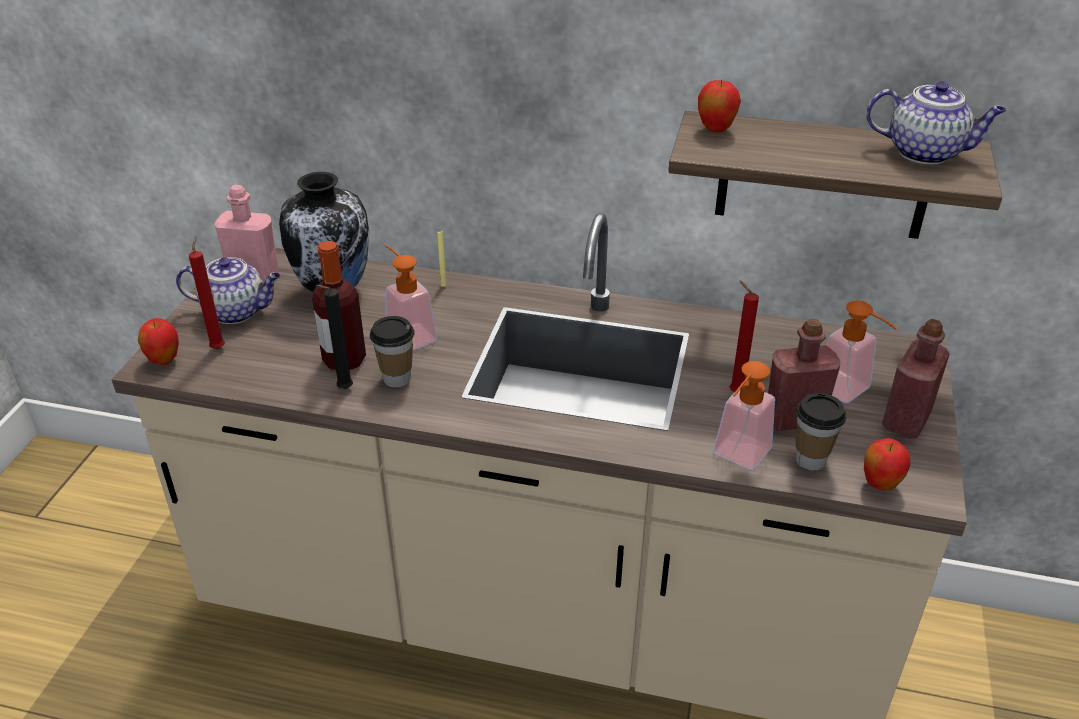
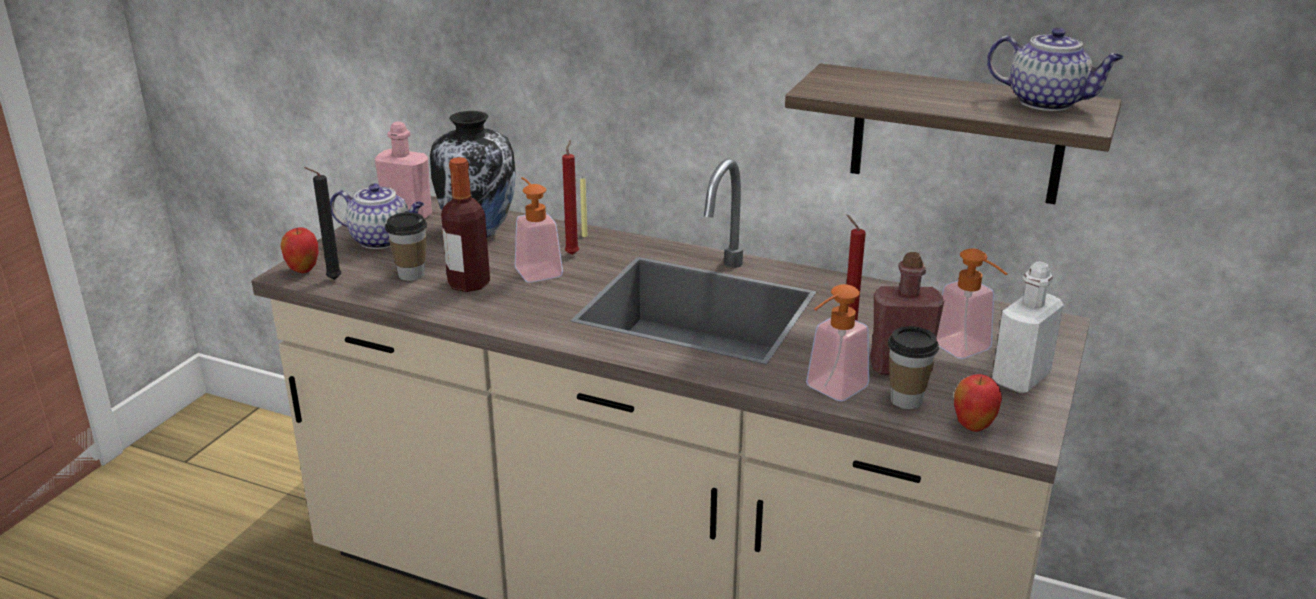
camera: 10 degrees right, 10 degrees down
(219, 347) = (356, 265): red candle -> red candle (572, 254)
(342, 389) = (459, 305): black candle -> black candle (331, 280)
(397, 378) = (513, 301): cup -> cup (411, 275)
(715, 130) = (842, 77): apple -> none
(906, 420) = (1020, 378): red bottle -> white bottle

